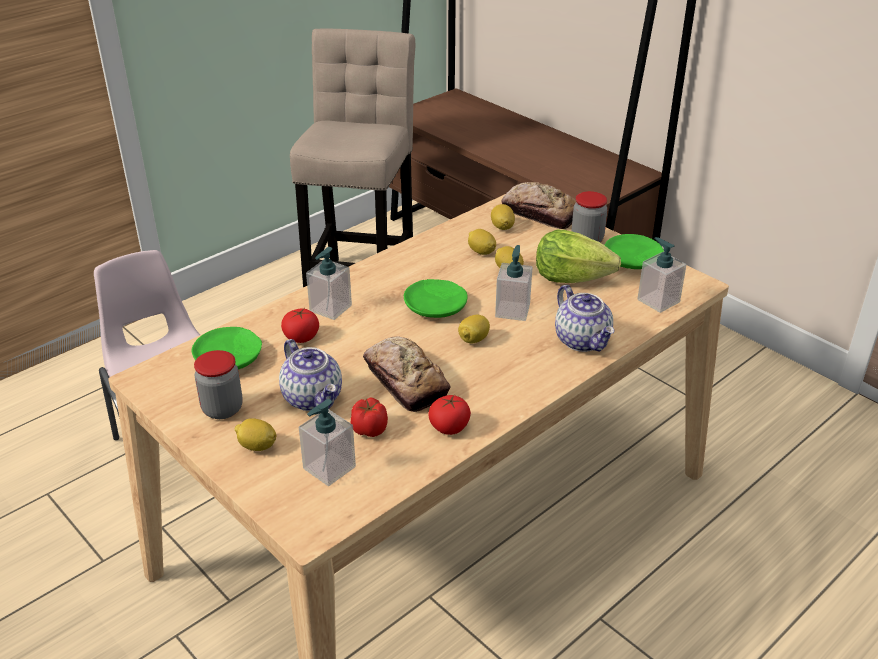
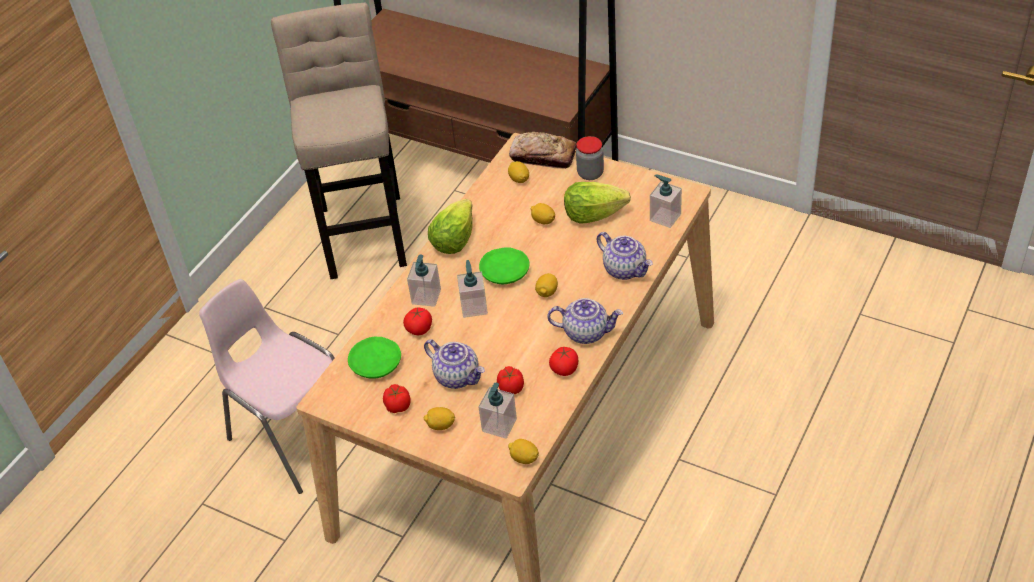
camera: 15 degrees left, 10 degrees up
(222, 409) = (398, 405): jar -> tomato
(396, 264) = (454, 240): none -> lettuce
(405, 381) = (516, 342): bread -> none
(481, 252) = (514, 209): lemon -> lemon (524, 458)
(499, 394) = (586, 332): none -> teapot
(512, 310) = (563, 258): soap dispenser -> soap dispenser (474, 307)
(632, 261) = (632, 184): green plate -> none

